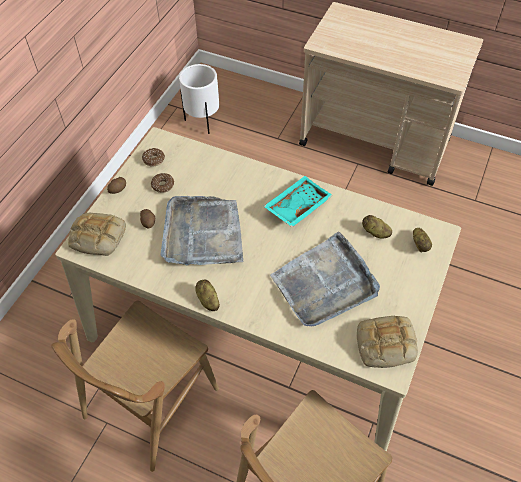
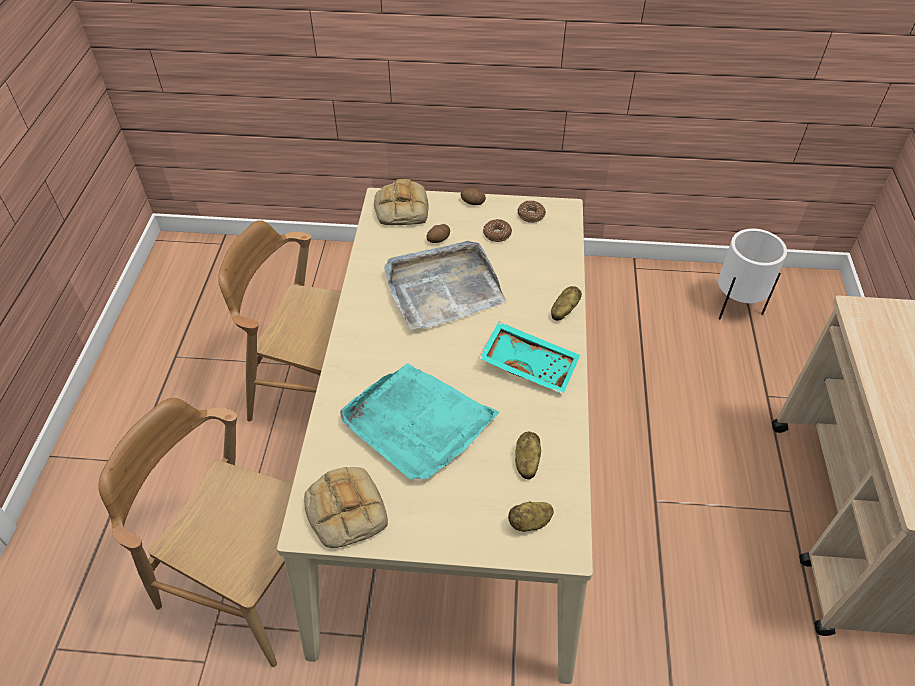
camera: 70 degrees right, 5 degrees down
(207, 300) = (353, 319): potato -> potato (564, 310)
(325, 283) = (417, 423): grey tray -> turquoise tray

